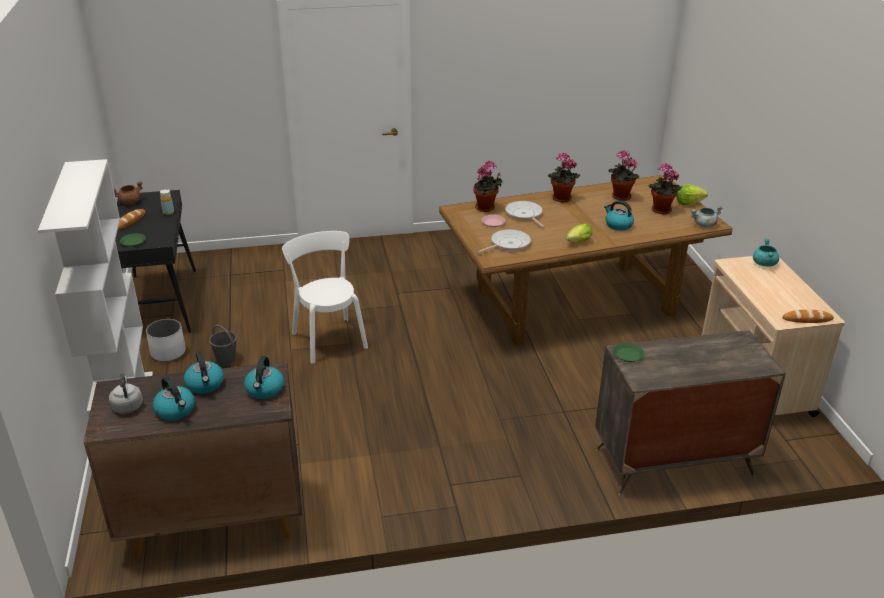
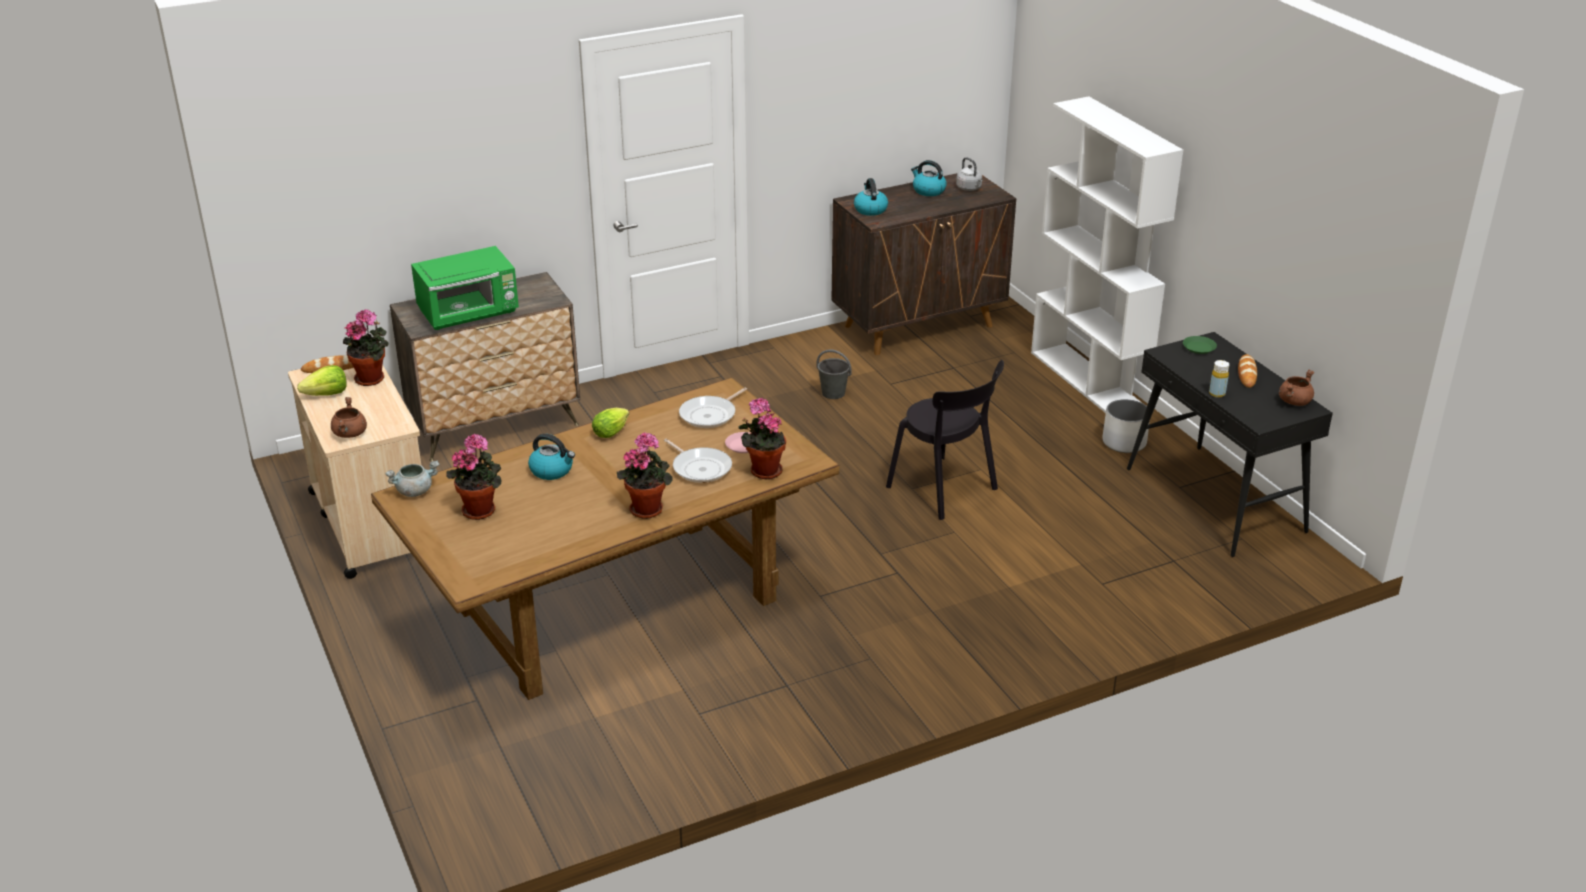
camera: 165 degrees right, 0 degrees up
(205, 385) = (923, 206): kettle -> none
(225, 359) = (1047, 446): grey bucket -> grey bucket (833, 393)
(328, 338) = (945, 490): white chair -> black chair
(619, 197) = (547, 529): potted plant -> potted plant (372, 378)
(627, 355) = (549, 298): green plate -> none
(688, 203) = (428, 534): lettuce -> lettuce (327, 394)
(701, 348) = (470, 313): none -> green microwave
(763, 263) = (350, 434): turquoise cooking pot -> brown cooking pot

